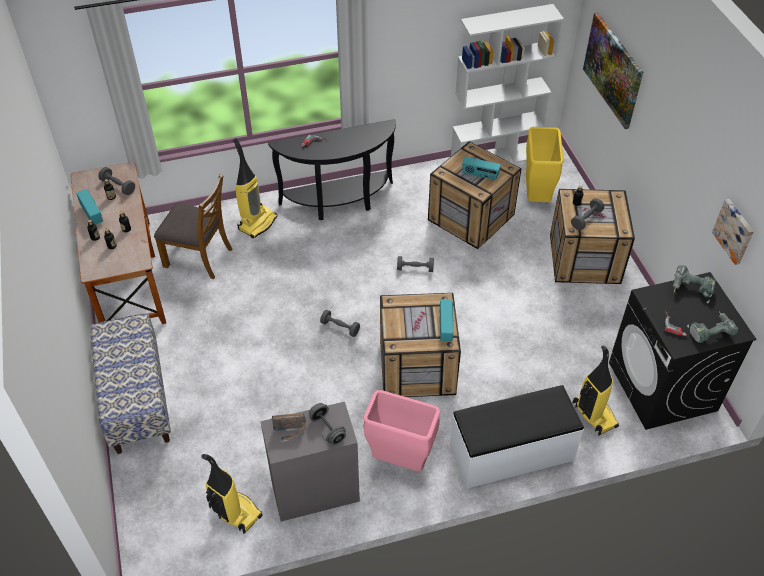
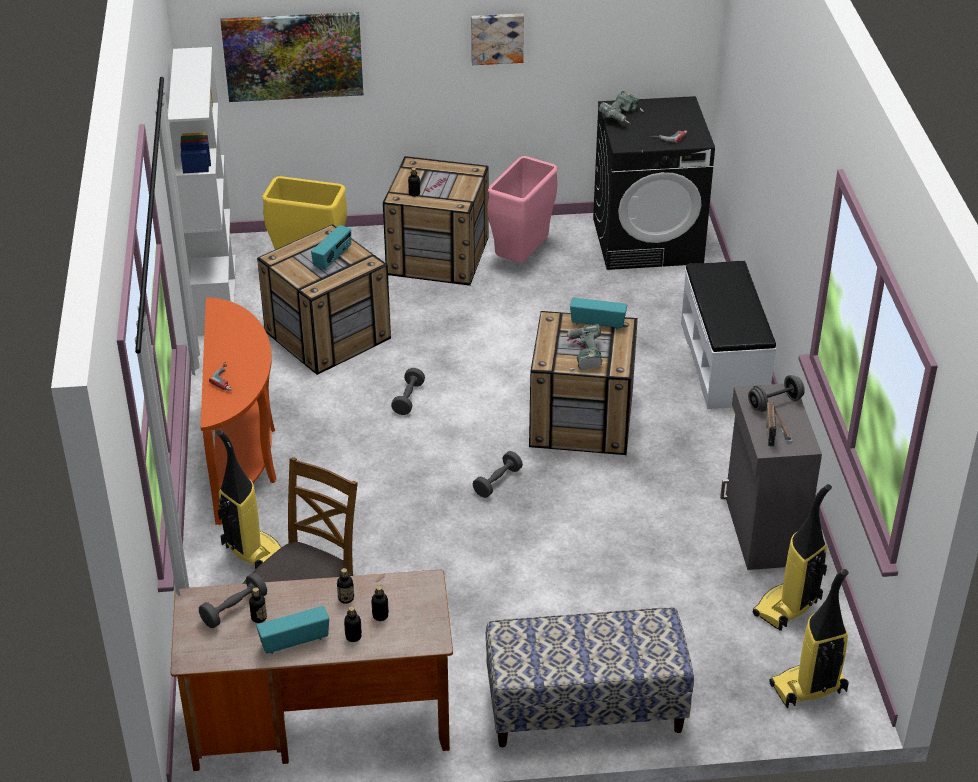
camera: 80 degrees left, 10 degrees down
(339, 202) = (244, 457): black console table -> orange console table
(400, 461) = (725, 452): pink trash can -> pink trash can (522, 258)
(586, 219) = (445, 192): grey dumbbell -> none
(593, 415) = (679, 295): vacuum cleaner -> vacuum cleaner (808, 689)
(709, 332) = (682, 119): power drill -> power drill (582, 355)
(734, 231) = (603, 36): picture -> picture (497, 38)

